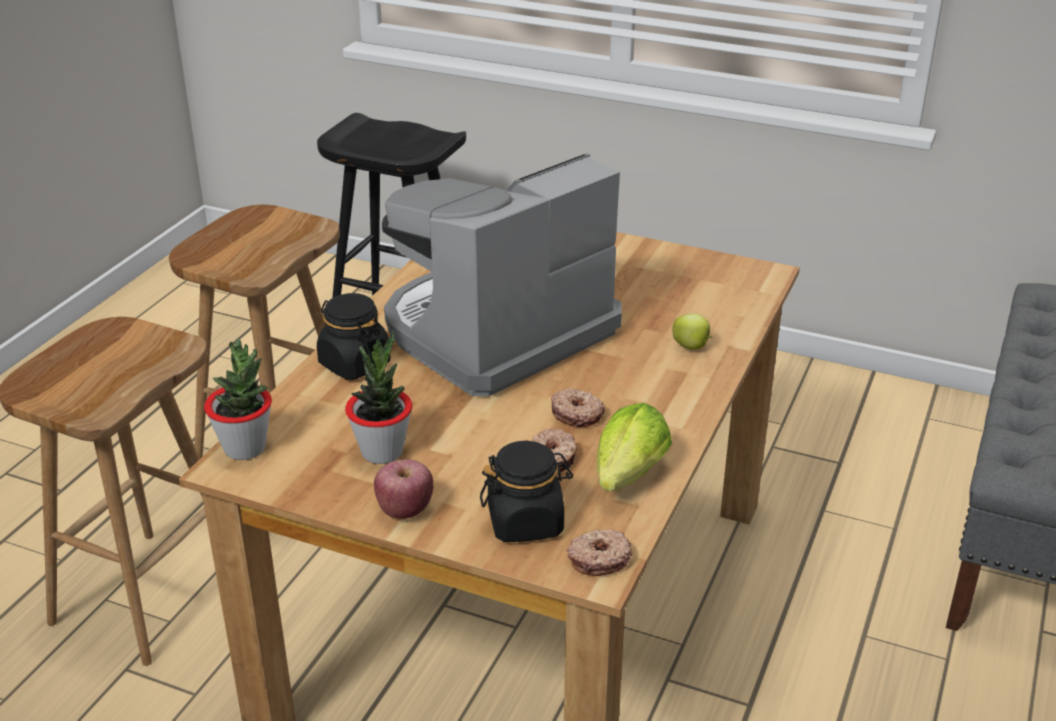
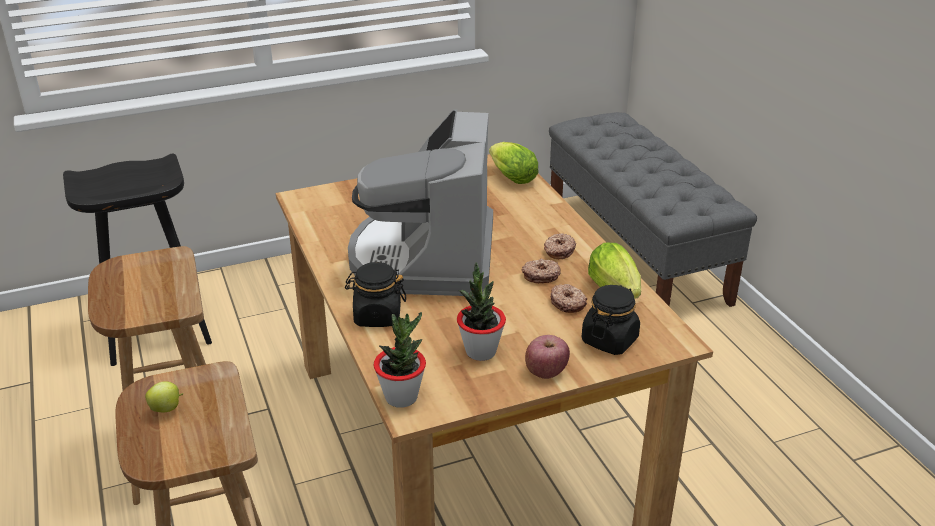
camera: 45 degrees left, 0 degrees up
(599, 559) = (668, 335): donut -> donut (558, 251)
(691, 347) = (535, 213): apple -> apple (167, 409)
(735, 294) = (510, 177): none -> lettuce

